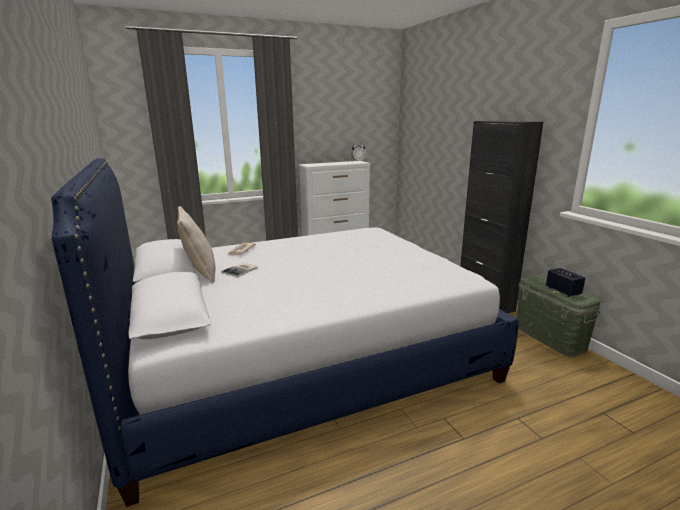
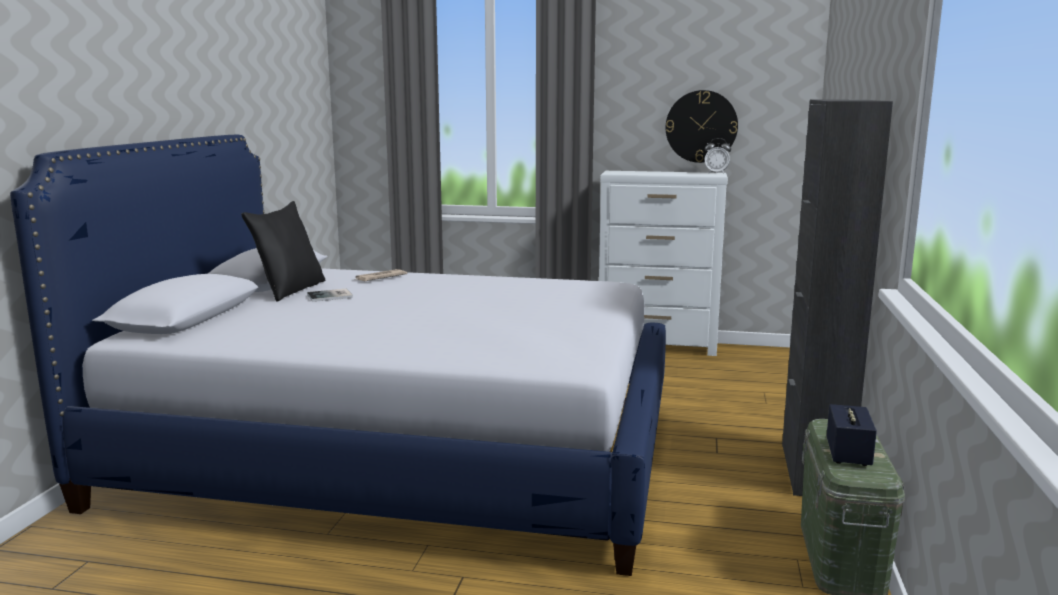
camera: 35 degrees right, 5 degrees down
(200, 272) = (289, 290): beige pillow -> black pillow
(346, 136) = (701, 126): none -> wall clock

